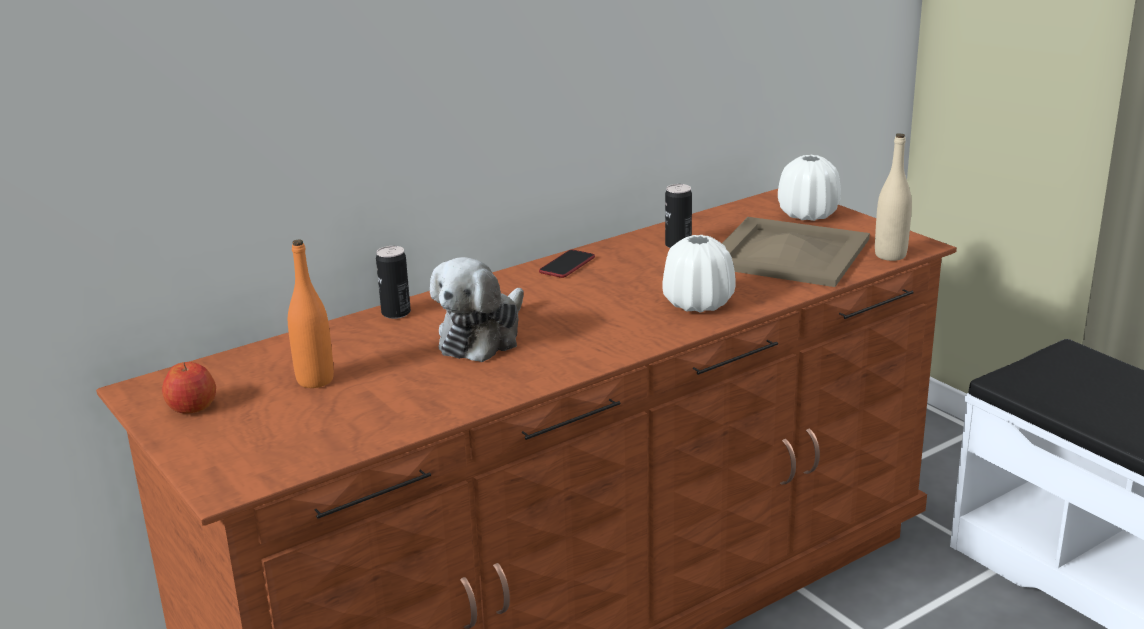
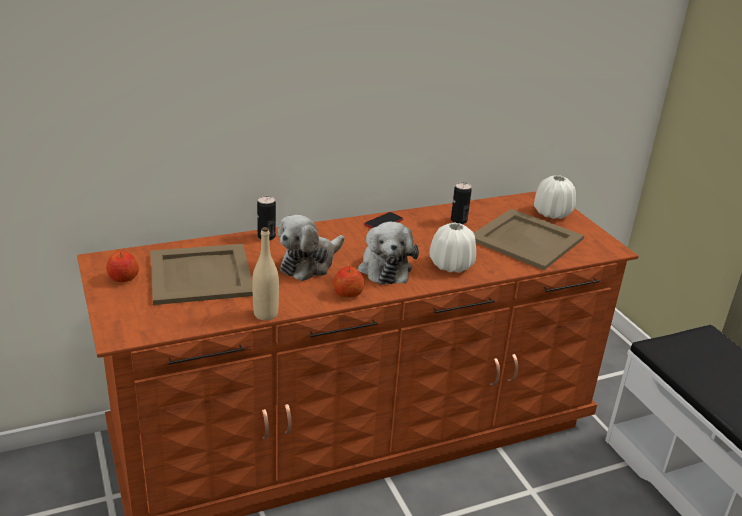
camera: 10 degrees right, 5 degrees up
(315, 380) = (200, 274): orange bottle -> beige tray
(562, 365) = (348, 293): none -> apple
(600, 323) = (384, 267): none -> plush toy
(890, 255) = (591, 253): beige bottle -> beige bottle (265, 314)

